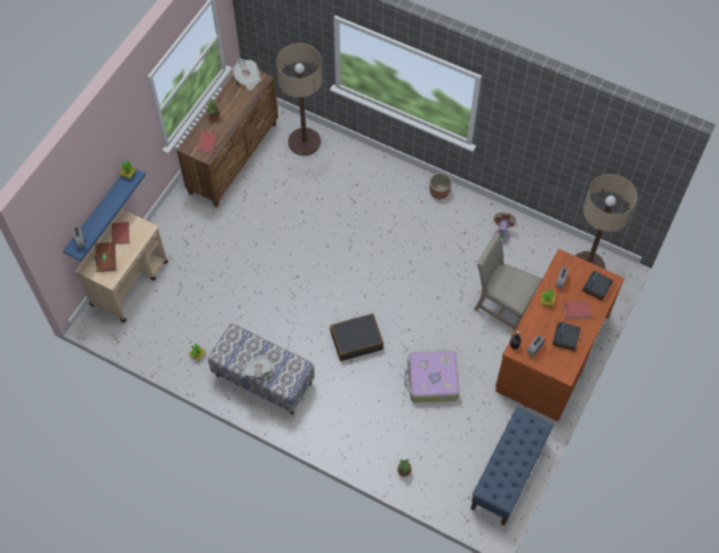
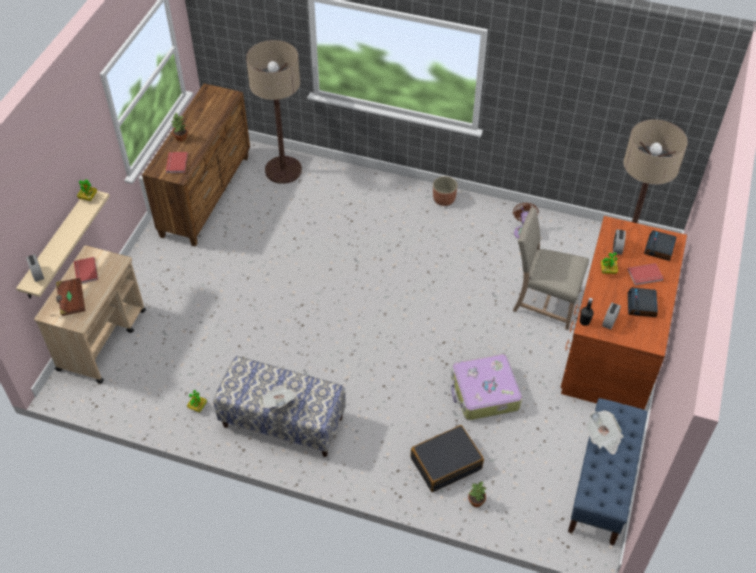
camera: 10 degrees left, 10 degrees down
(98, 213) = (56, 245): blue shelf -> beige shelf
(247, 79) = (213, 97): newspaper -> newspaper (603, 437)
(356, 340) = (385, 363): black suitcase -> black suitcase (446, 463)

